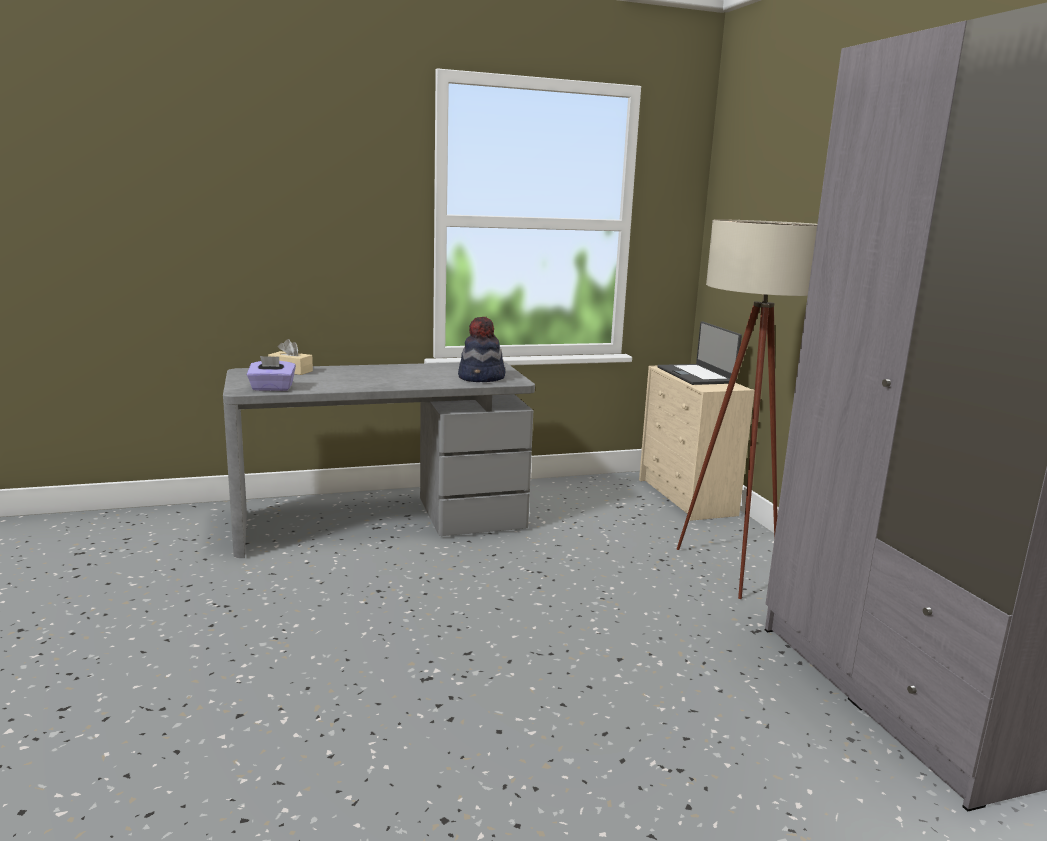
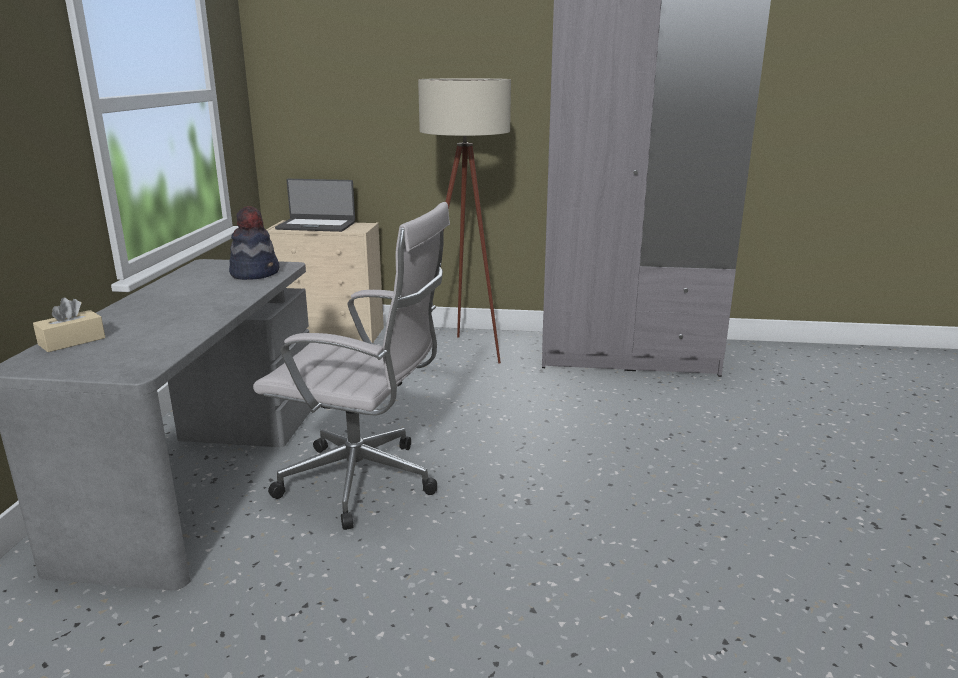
camera: 65 degrees left, 5 degrees up
(272, 388) = (153, 356): purple tissue box -> none
(409, 586) = (365, 483): none -> white office chair

